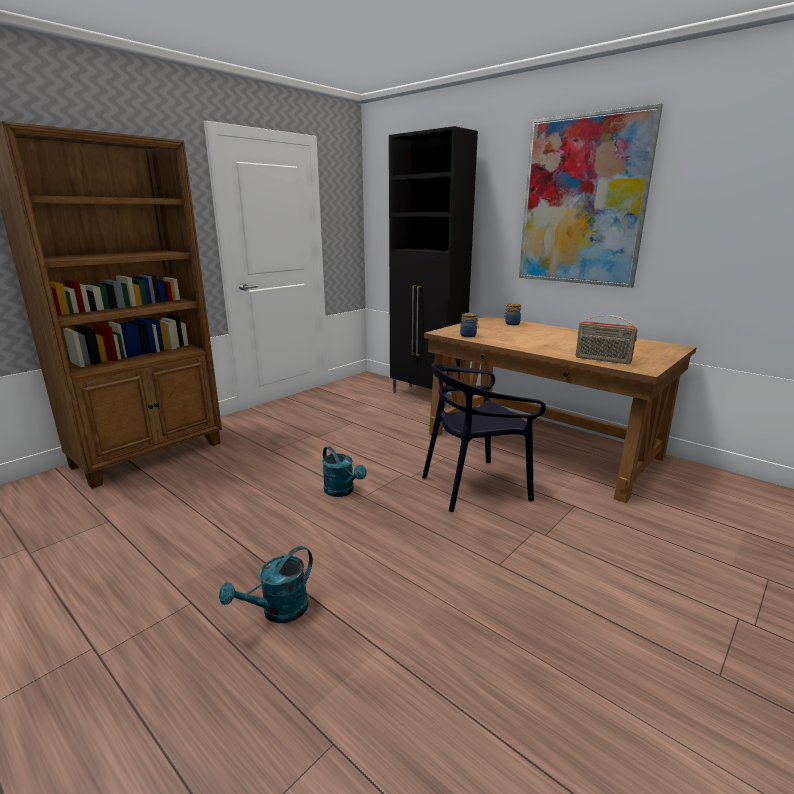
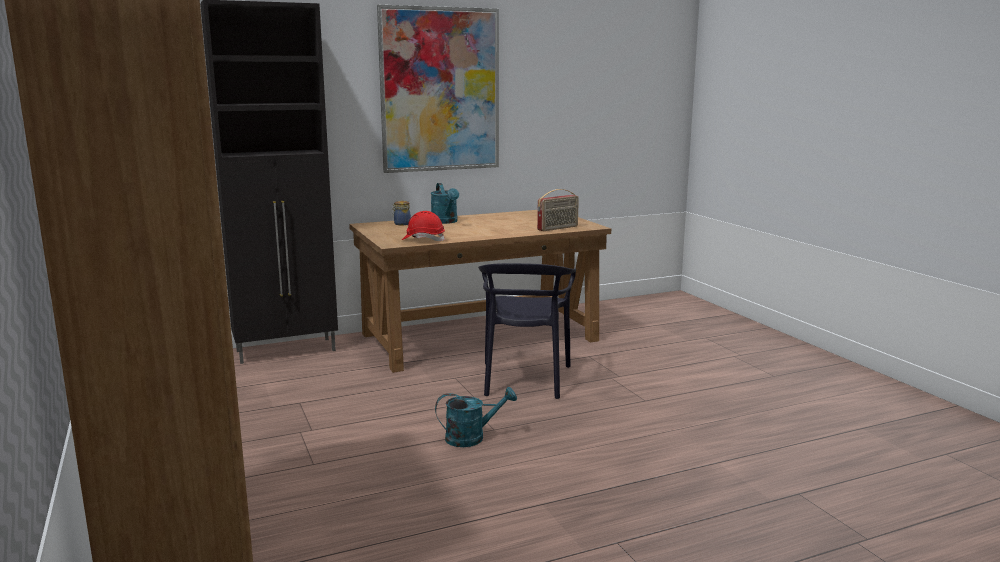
camera: 65 degrees left, 5 degrees down
(278, 612) = (655, 498): turquoise watering can -> turquoise watering can (446, 222)
(469, 335) = (423, 240): jar -> red hard hat

